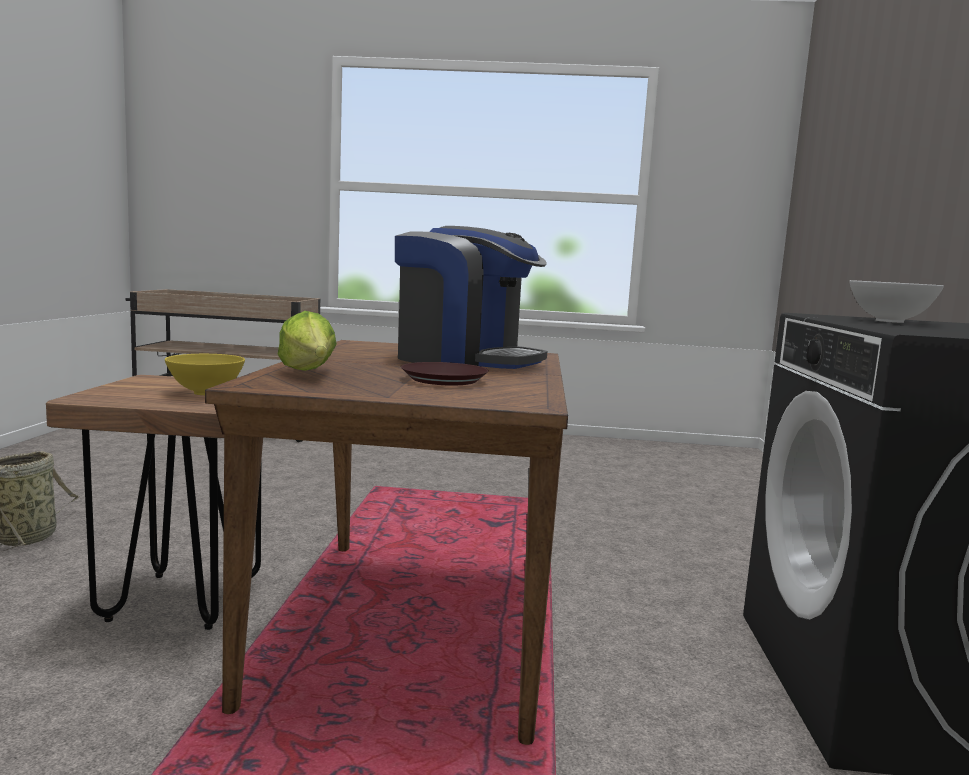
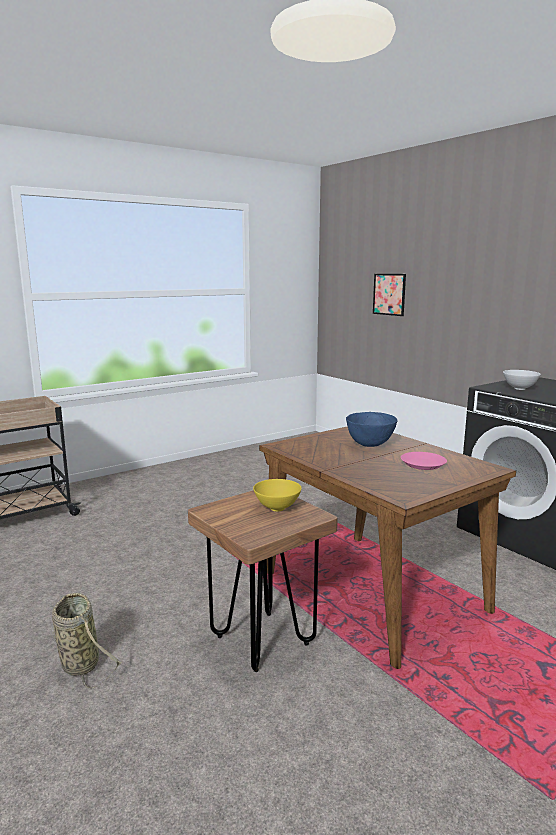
camera: 40 degrees left, 5 degrees up
(309, 373) = (380, 481): lettuce -> none
(444, 380) = (423, 464): brown plate -> pink plate
(465, 360) = (369, 445): coffee machine -> blue bowl
(856, 193) = (389, 294): none -> picture

